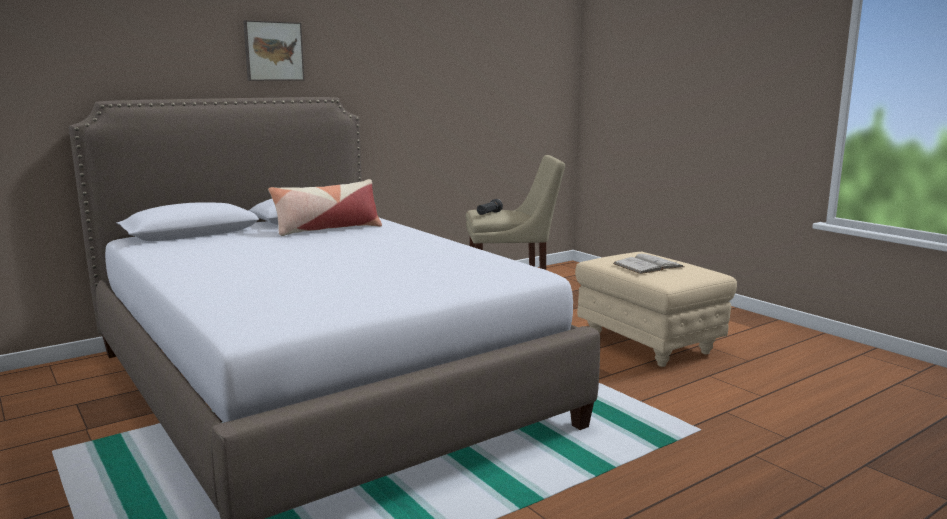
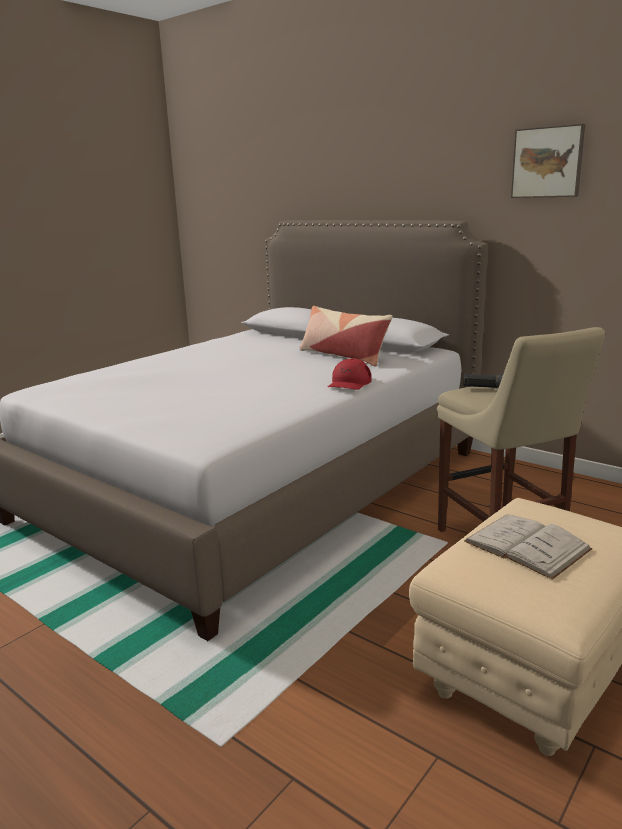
camera: 75 degrees right, 5 degrees up
(273, 51) = (415, 172): picture -> picture (547, 162)
(421, 235) = (349, 383): none -> red cap

